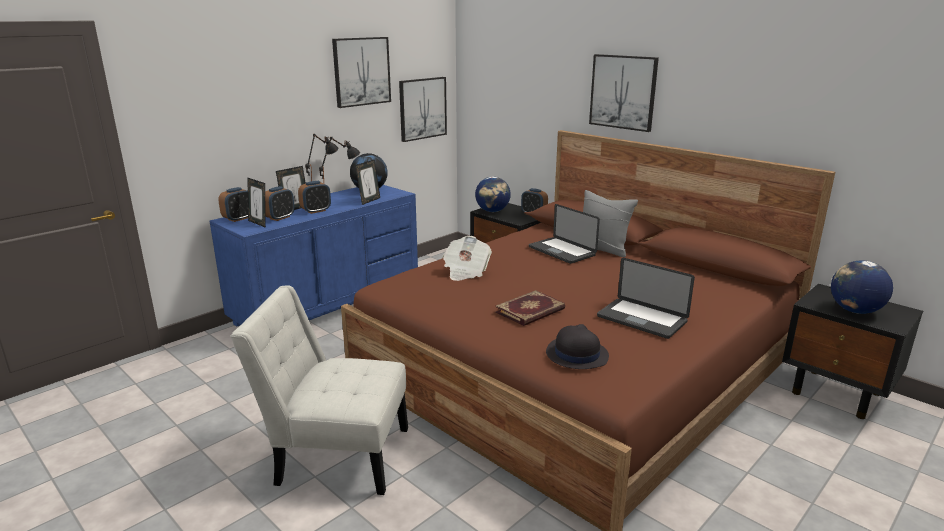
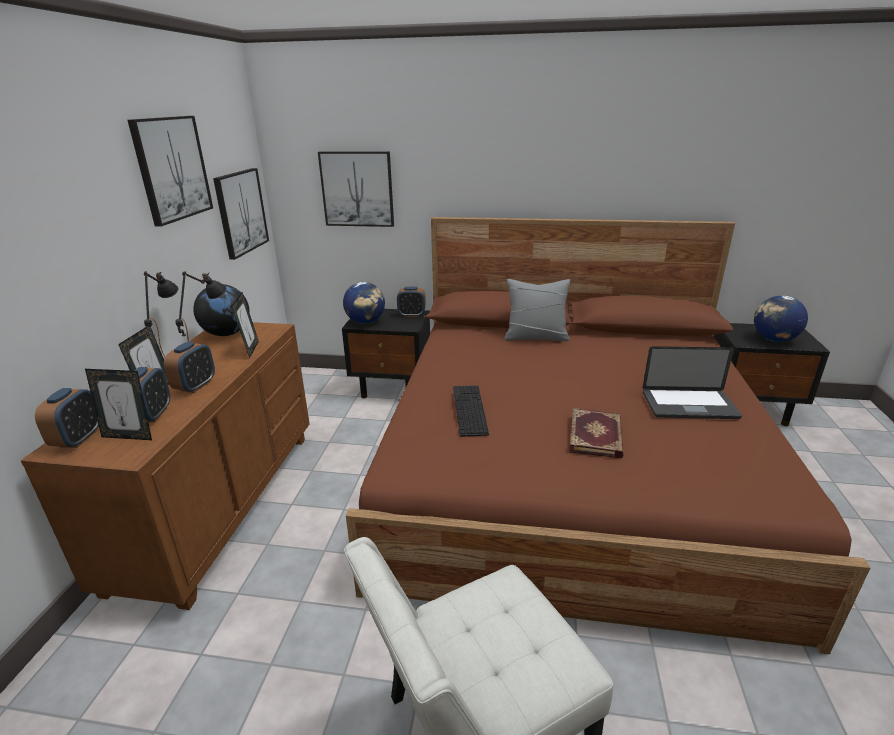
camera: 35 degrees left, 5 degrees up
(328, 305) = (221, 504): blue dresser -> brown dresser
(465, 271) = (469, 409): newspaper -> keyboard
(561, 251) = (510, 351): laptop -> none
(576, 354) = (716, 473): black hat -> none
(623, 92) = (505, 166): picture -> picture (357, 189)

